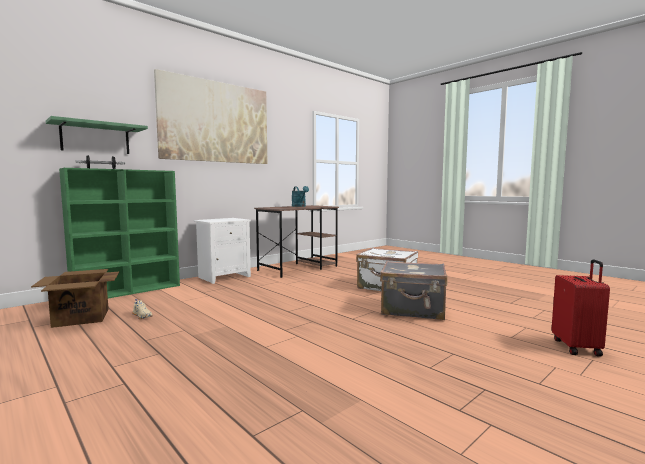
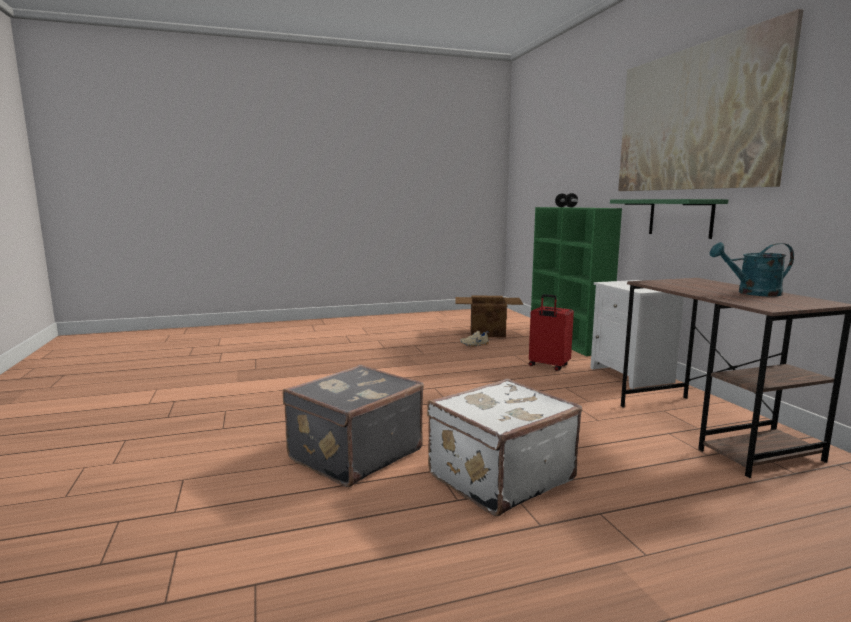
camera: 115 degrees right, 5 degrees up
(95, 138) = (581, 174): green shelf -> green shelf (680, 217)
(577, 347) = (85, 509): red suitcase -> red suitcase (548, 366)

